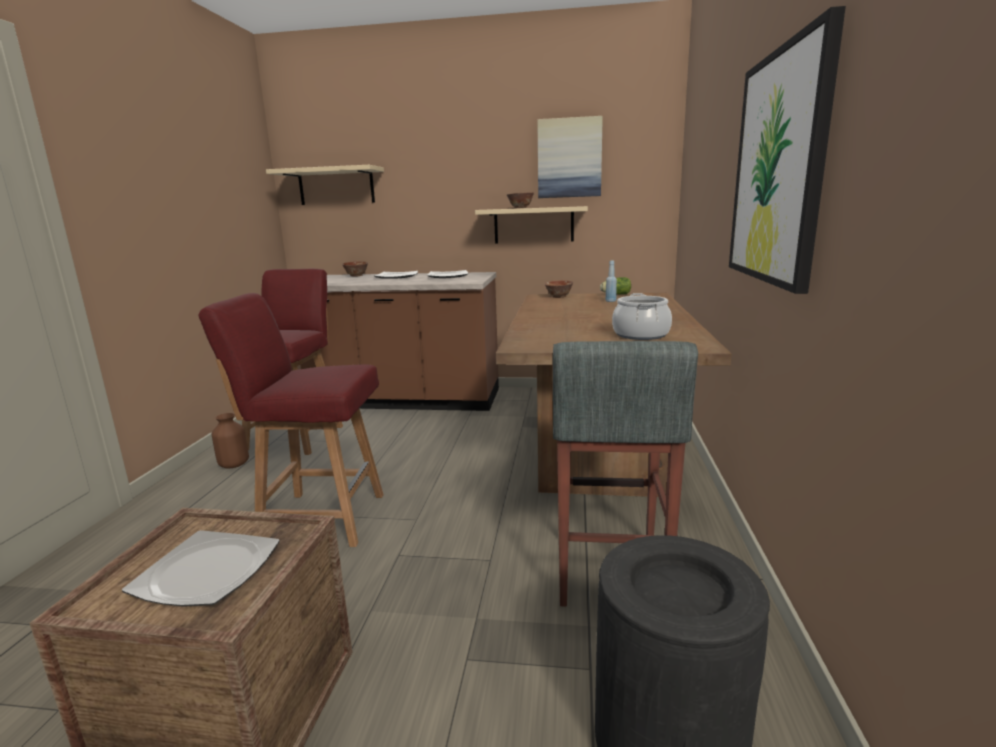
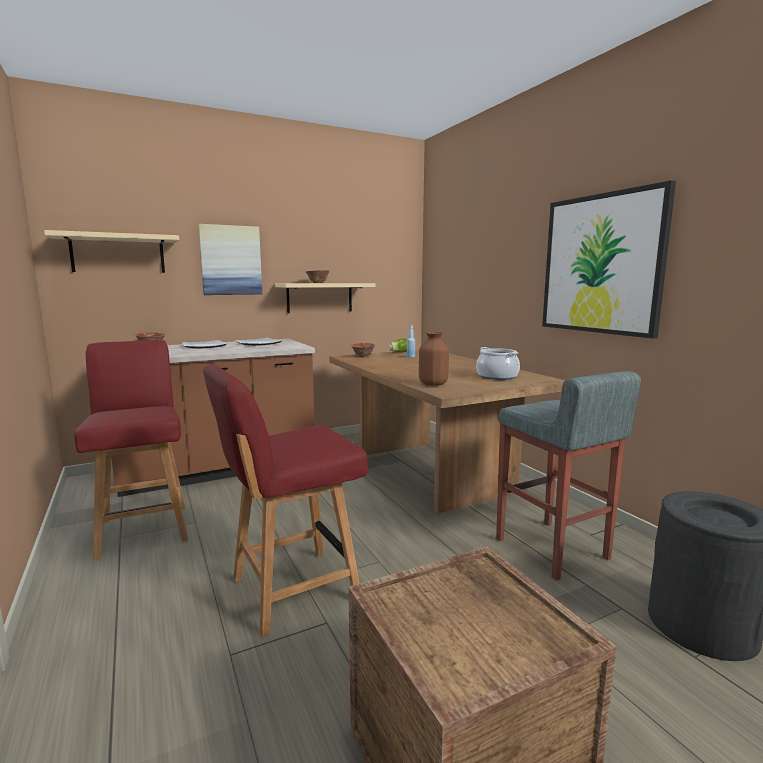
camera: 35 degrees left, 5 degrees down
(209, 571) = (484, 618): plate -> none
(234, 464) = (105, 575): brown vase -> brown vase (433, 384)
(569, 158) = (346, 244): picture -> picture (231, 260)

